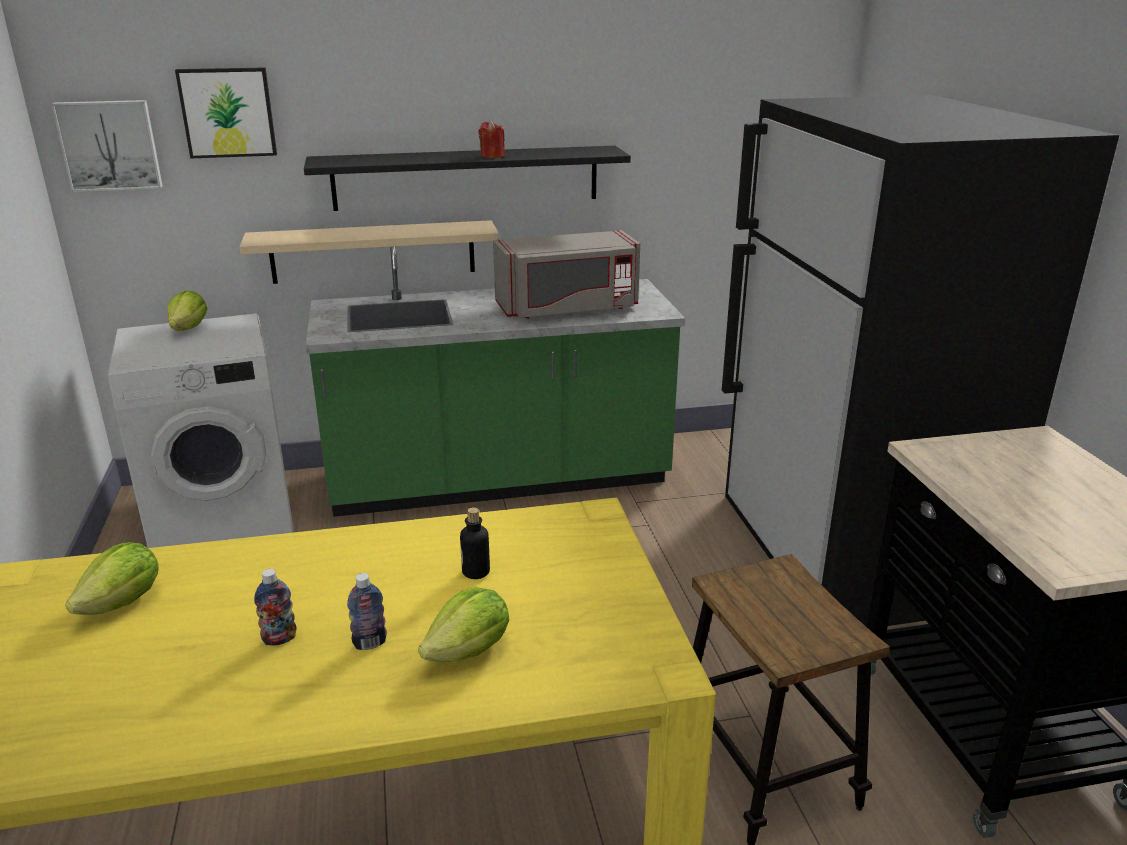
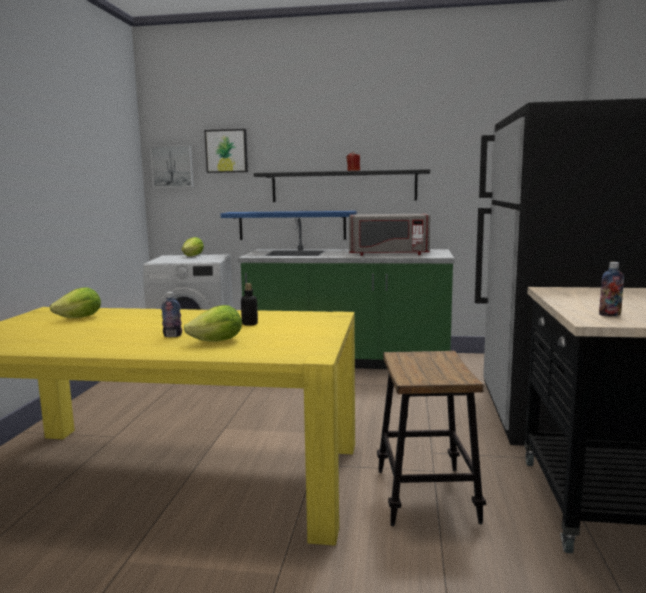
camera: 20 degrees right, 15 degrees down
(279, 639) = (133, 331): bottle -> bottle (609, 315)
(373, 252) = (292, 225): beige shelf -> blue shelf

